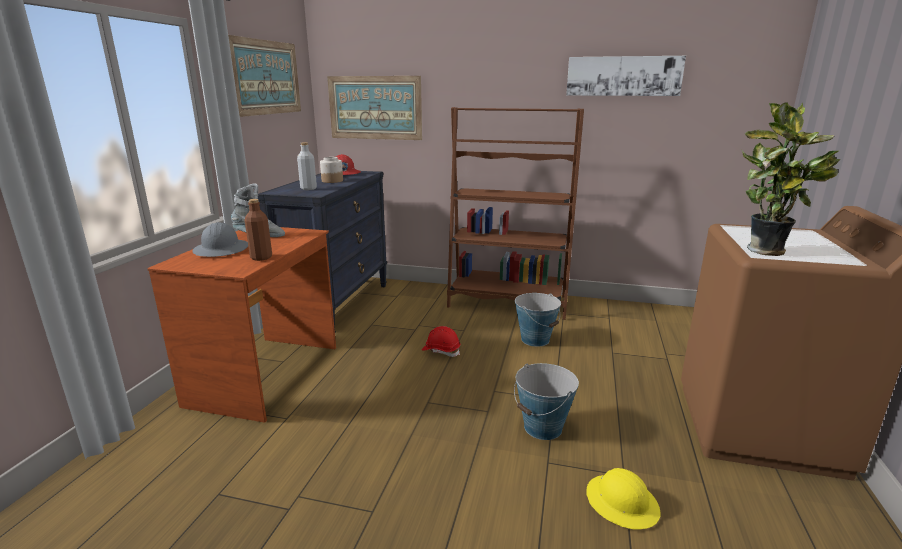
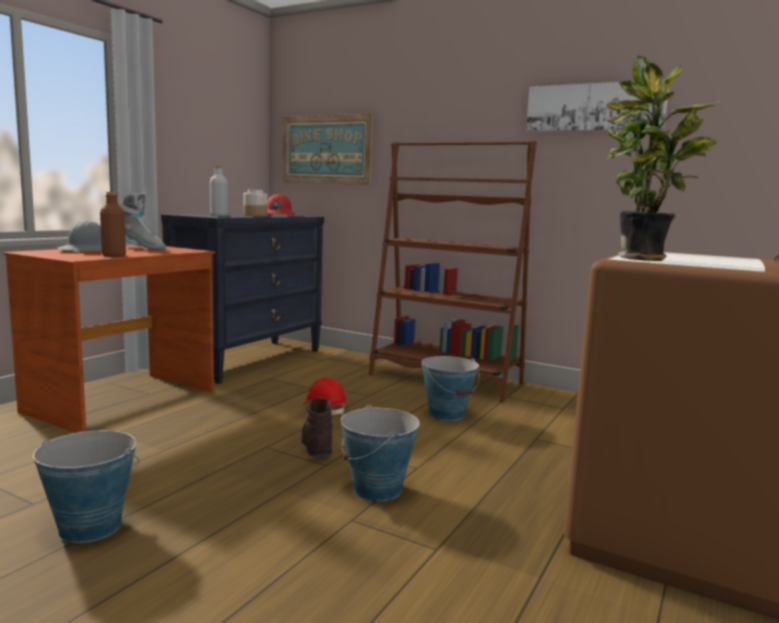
camera: 15 degrees right, 10 degrees down
(266, 77) = (206, 108): picture -> none
(358, 521) = (90, 527): none -> bucket
(466, 393) = (316, 446): none -> brown boot
(622, 502) = (408, 573): yellow hard hat -> none

